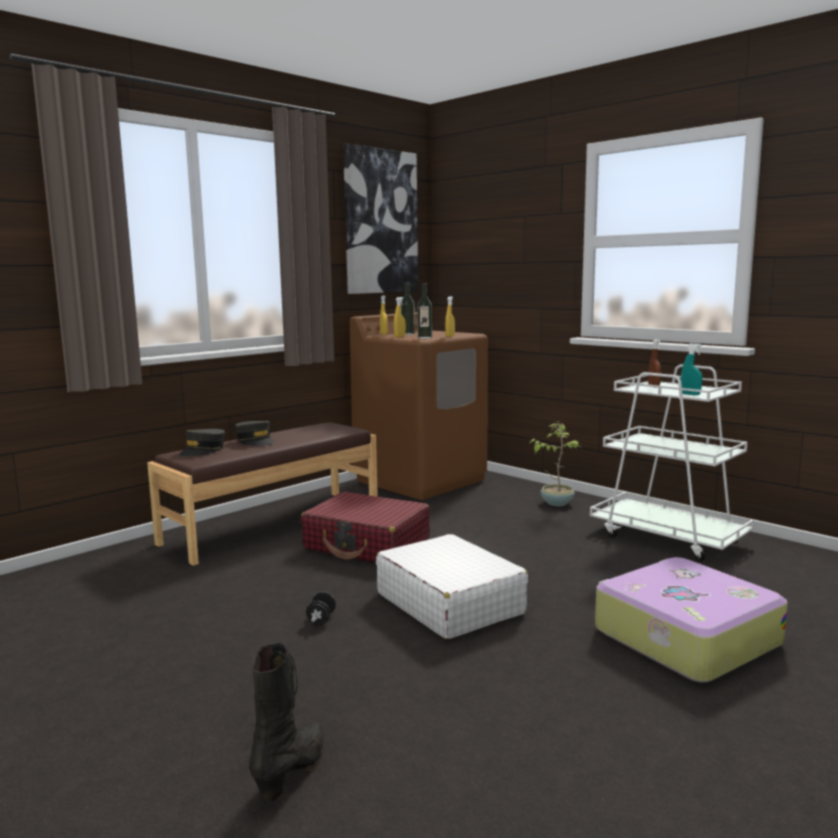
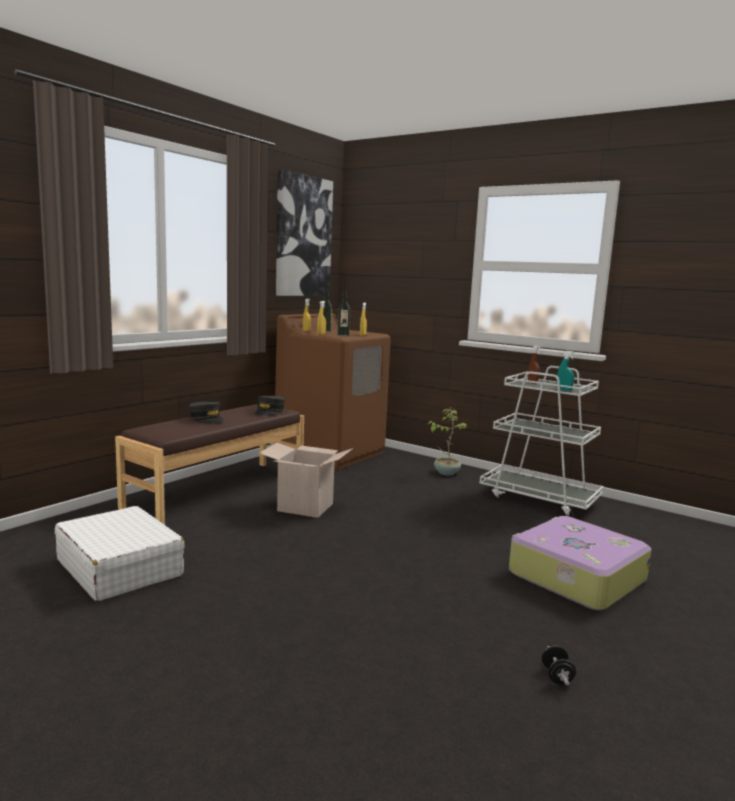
camera: 10 degrees left, 0 degrees up
(202, 450) = (164, 427): grey cap -> grey cap (269, 412)
(293, 771) = (312, 692): black boot -> none
(321, 619) = (289, 569): black dumbbell -> black dumbbell (556, 676)
(367, 544) = (305, 507): red suitcase -> cardboard box
(449, 603) = (389, 554): white suitcase -> white suitcase (119, 567)

